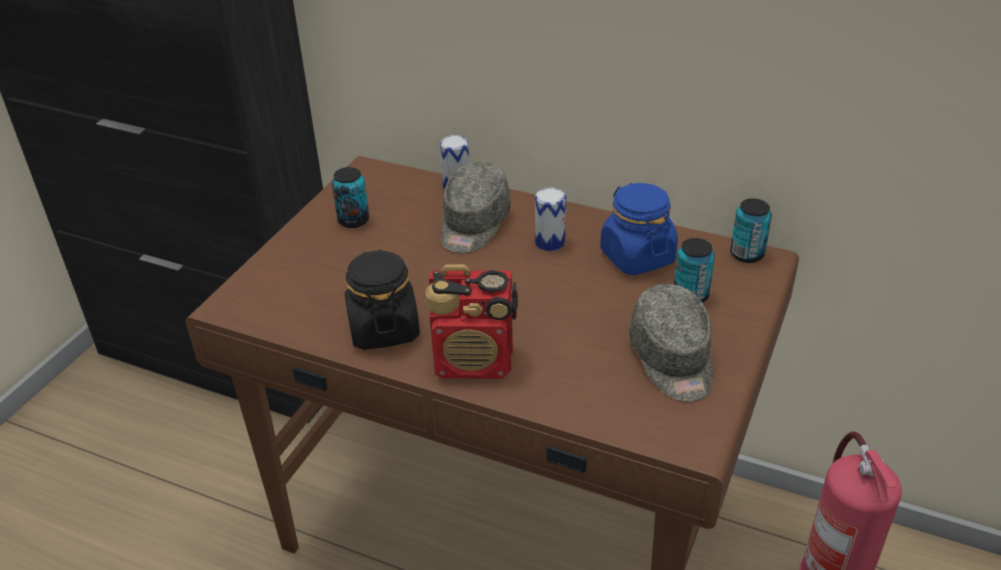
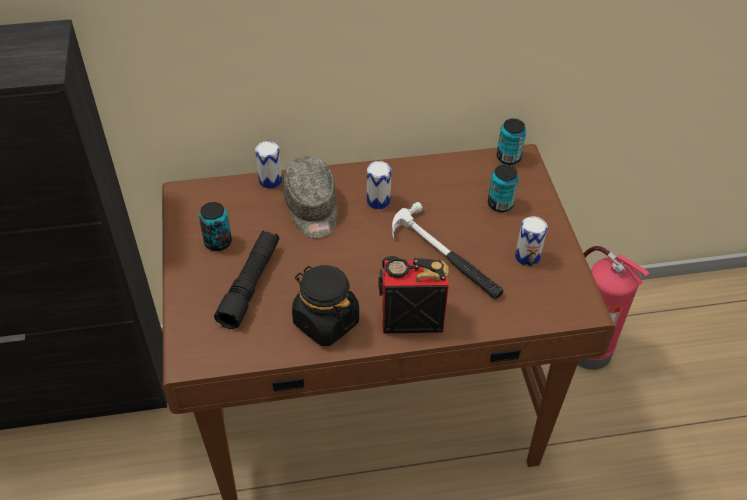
camera: 35 degrees left, 10 degrees up
(346, 267) = (250, 284): none -> black flashlight
(475, 362) = (410, 317): radio -> radio turned 150 degrees counterclockwise
(573, 321) = (445, 257): none -> hammer
(637, 256) = (444, 188): blue jar -> none
(672, 360) = (527, 257): grey cap -> can

